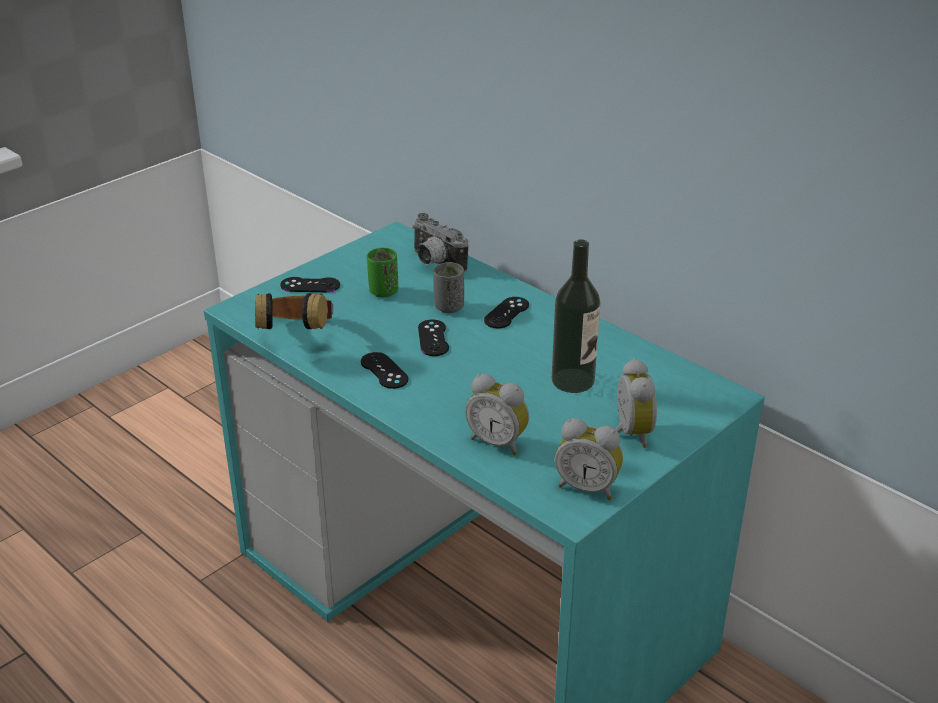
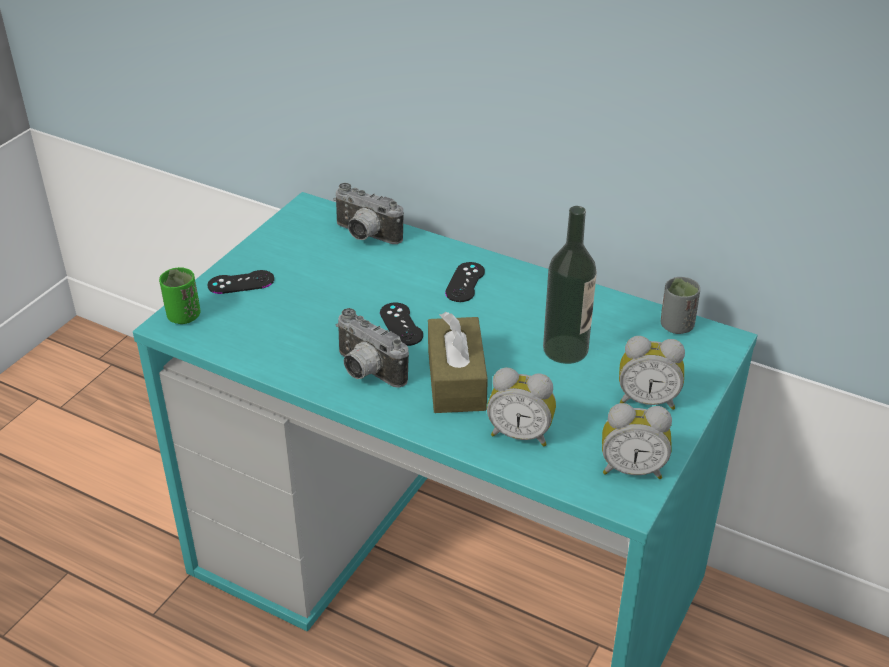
camera: 15 degrees left, 5 degrees up
(297, 337) = (253, 348): headphones -> none
(383, 291) = (324, 278): green cup -> green cup (183, 316)
(384, 371) = (365, 372): black game controller -> camera
(449, 307) = (402, 285): grey cup -> grey cup (676, 326)
(461, 389) = (456, 380): none -> brown tissue box
(629, 433) = (647, 400): alarm clock -> alarm clock turned 120 degrees clockwise

